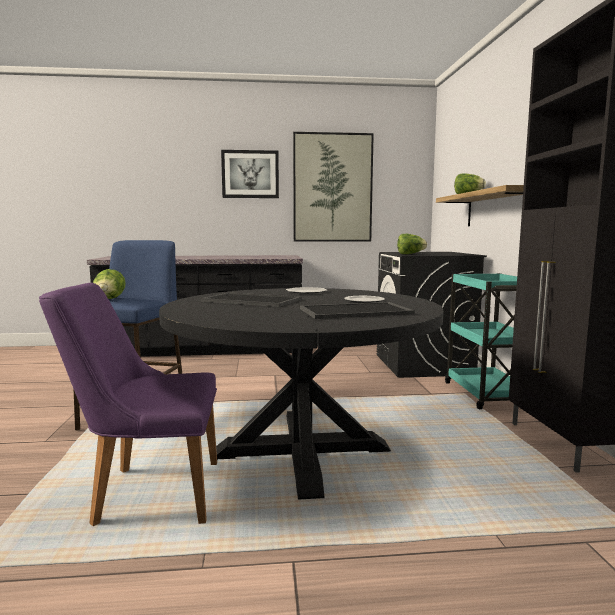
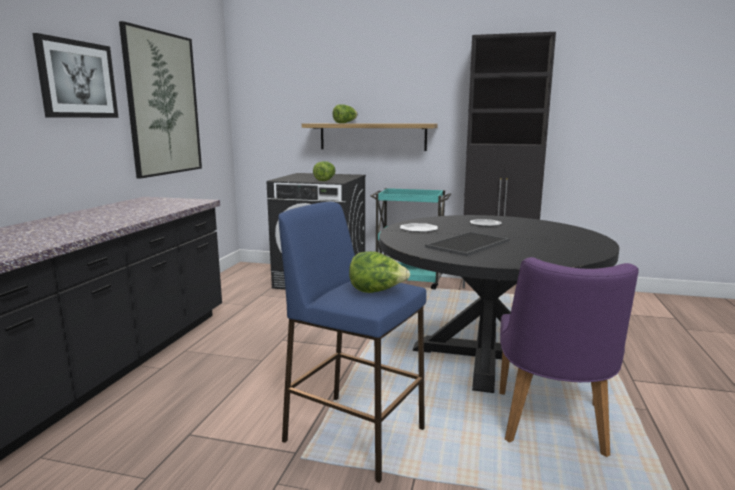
camera: 70 degrees left, 5 degrees up
(355, 311) = (534, 230): tray -> none

